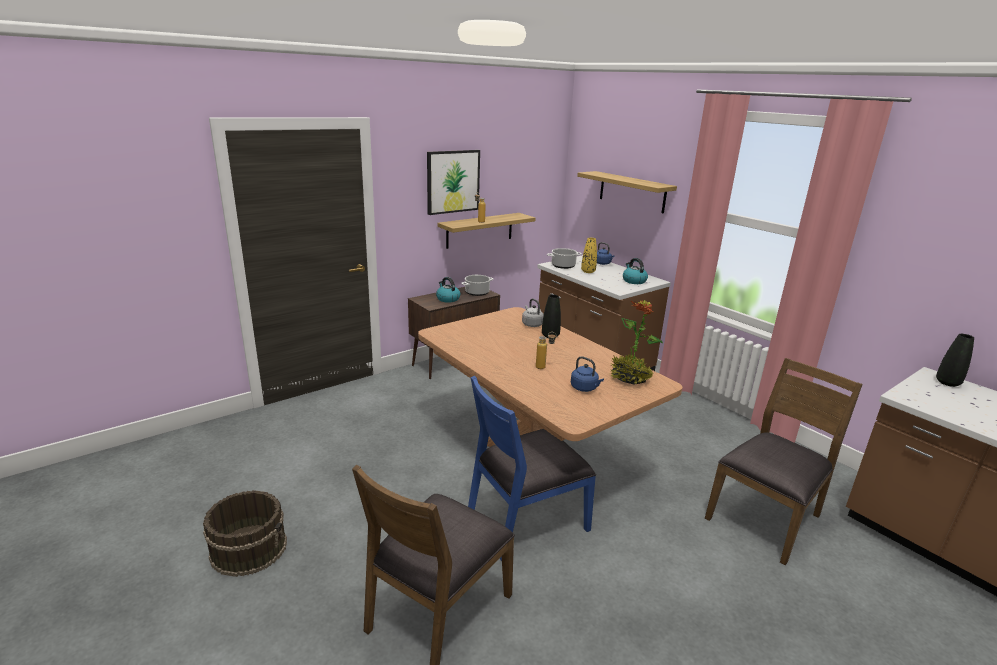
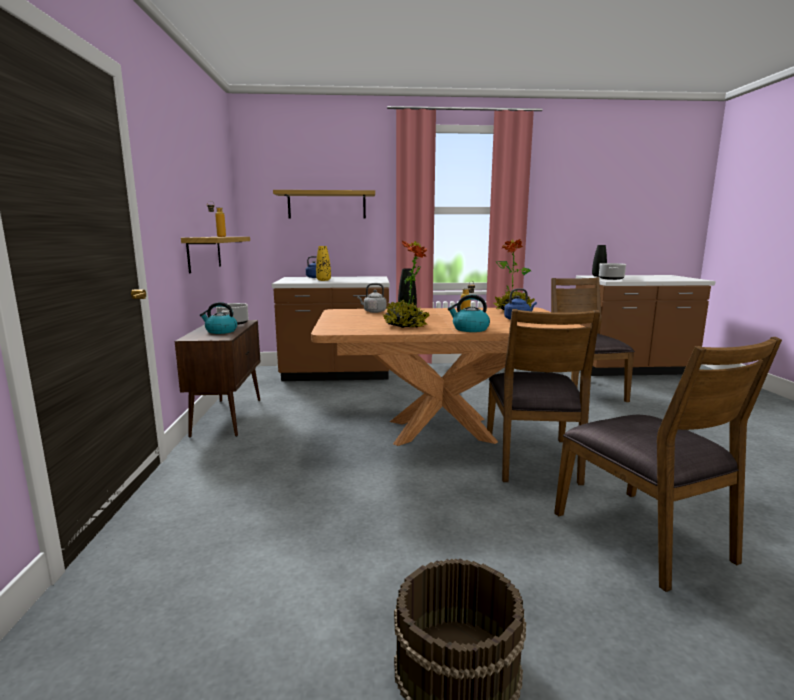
camera: 55 degrees left, 10 degrees down
(453, 181) = (184, 186): picture -> none
(486, 350) = (406, 326): none -> potted plant
(525, 520) = (533, 459): blue chair -> brown chair
(563, 266) = (295, 281): cooking pot -> cooking pot (611, 278)
(633, 281) = (368, 278): kettle -> kettle (470, 329)

